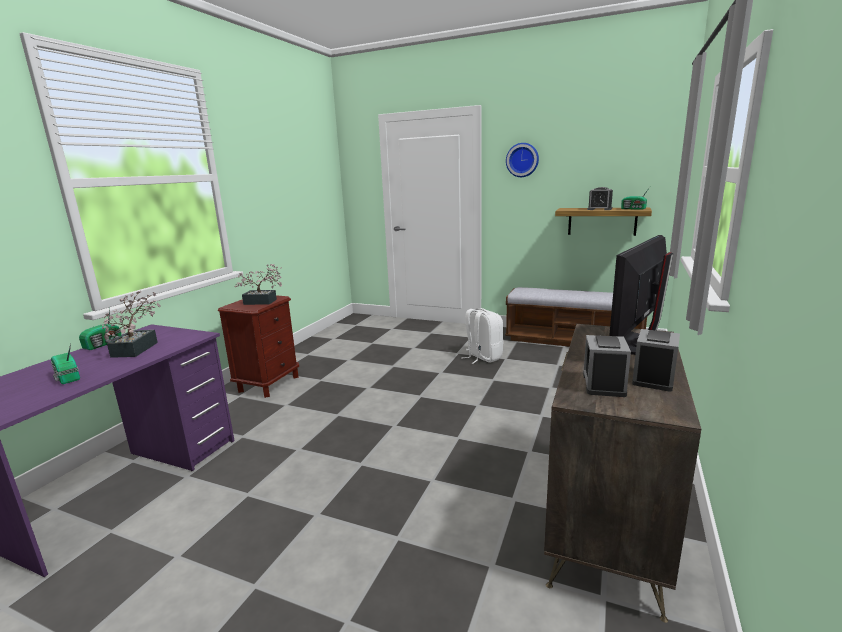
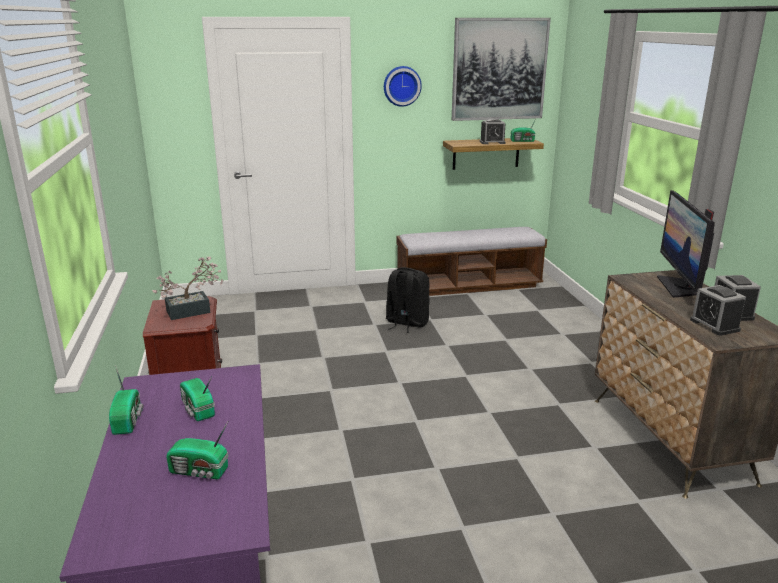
camera: 35 degrees left, 5 degrees up
(138, 347) = (197, 410): potted plant -> radio
(482, 357) = (406, 323): white backpack -> black backpack
(617, 142) = (499, 69): none -> picture

